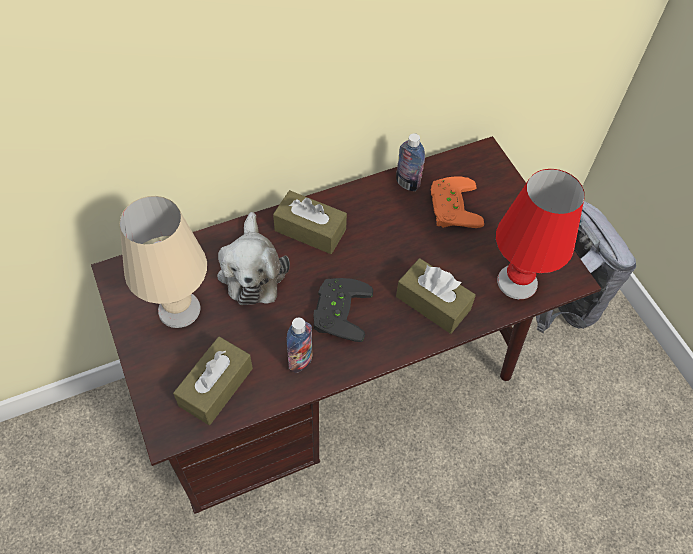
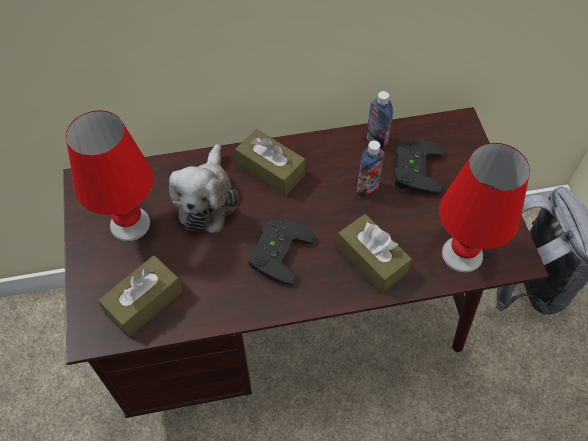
camera: 15 degrees right, 0 degrees up
(179, 309) = (130, 223): beige table lamp -> red table lamp
(300, 361) = (229, 292): bottle -> bottle (367, 188)
(450, 206) = (413, 169): orange game controller -> black game controller

